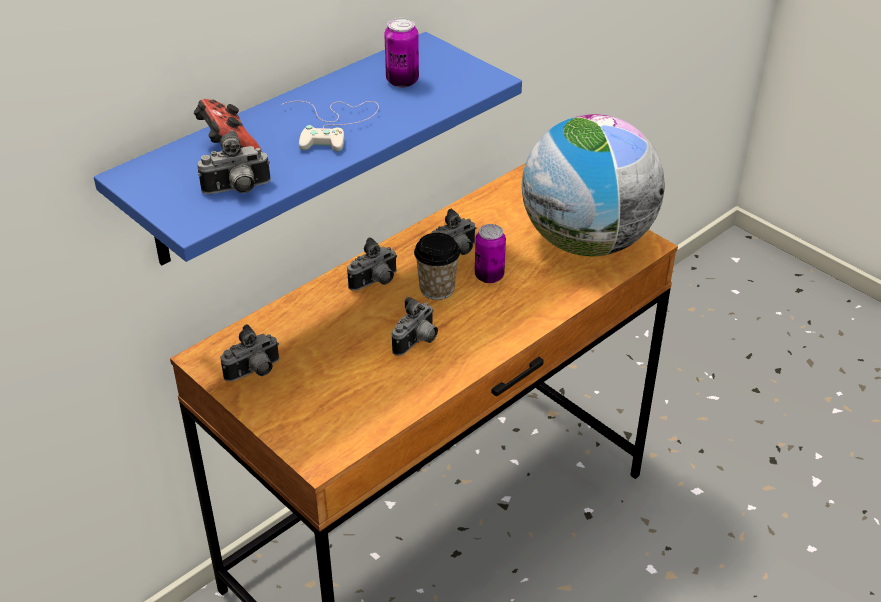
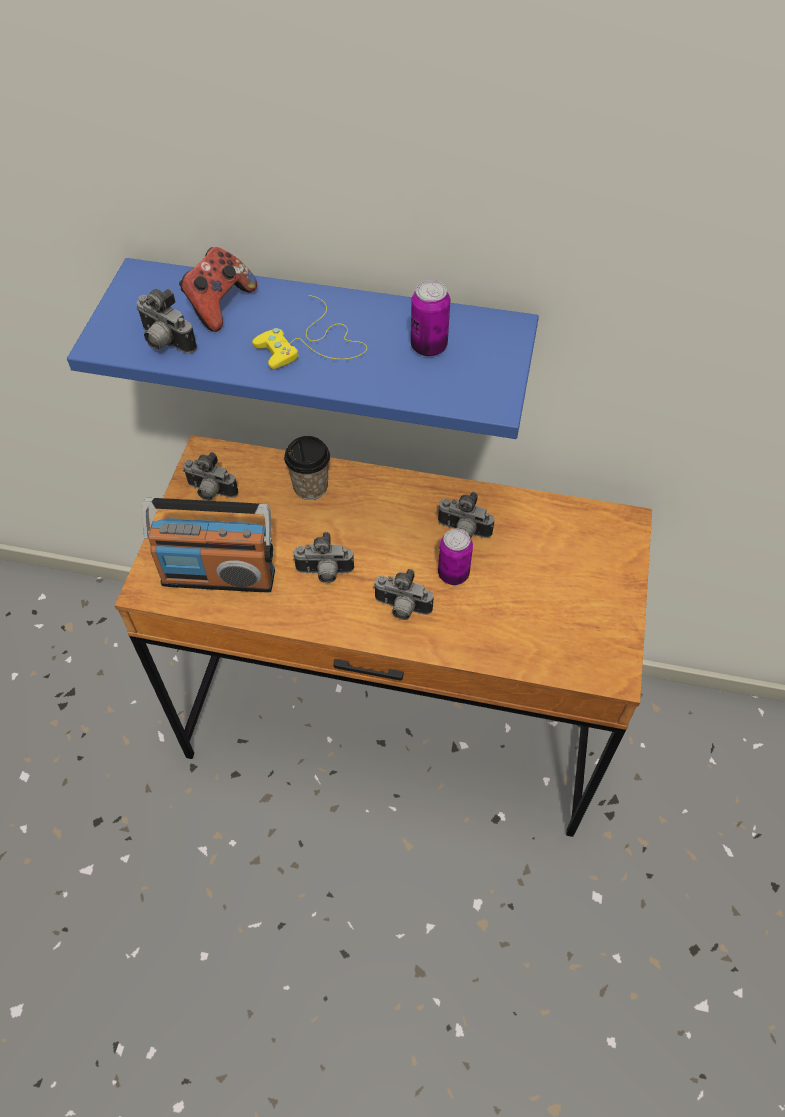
camera: 55 degrees right, 15 degrees up
(334, 125) = (313, 344): white game controller -> yellow game controller
(354, 405) = (219, 576): none -> radio
(375, 283) = (376, 501): camera -> camera (401, 608)
(437, 289) = (403, 547): cup -> cup (310, 487)
(586, 242) = (571, 621): globe -> none

